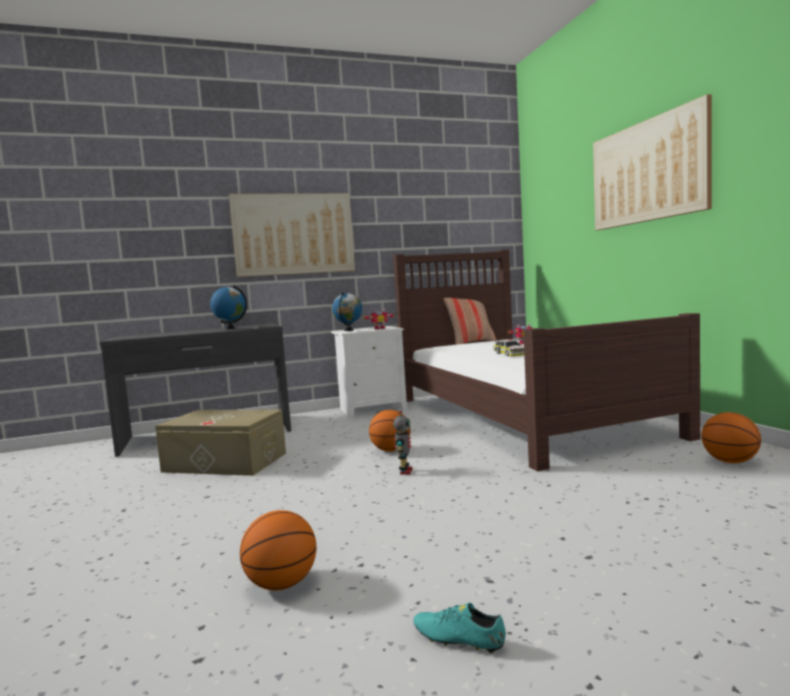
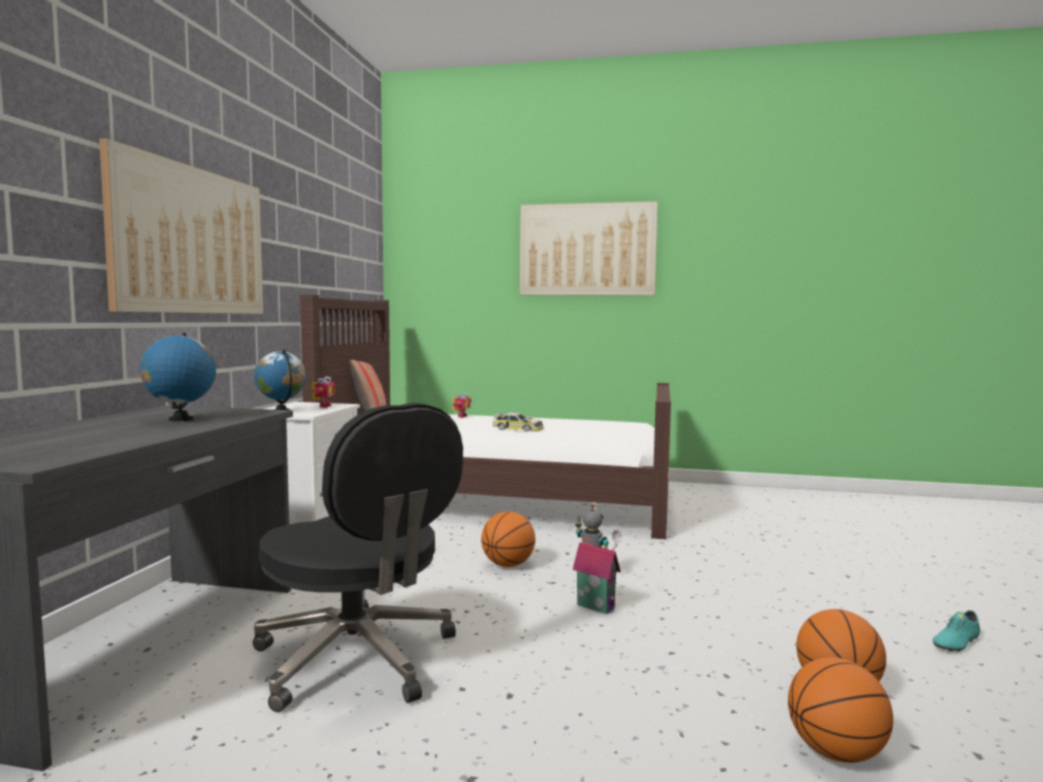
camera: 60 degrees left, 0 degrees up
(225, 462) = (358, 659): beige storage box -> black office chair
(352, 485) = (597, 606): none -> toy house
(730, 462) = (720, 499): basketball -> basketball (836, 752)

